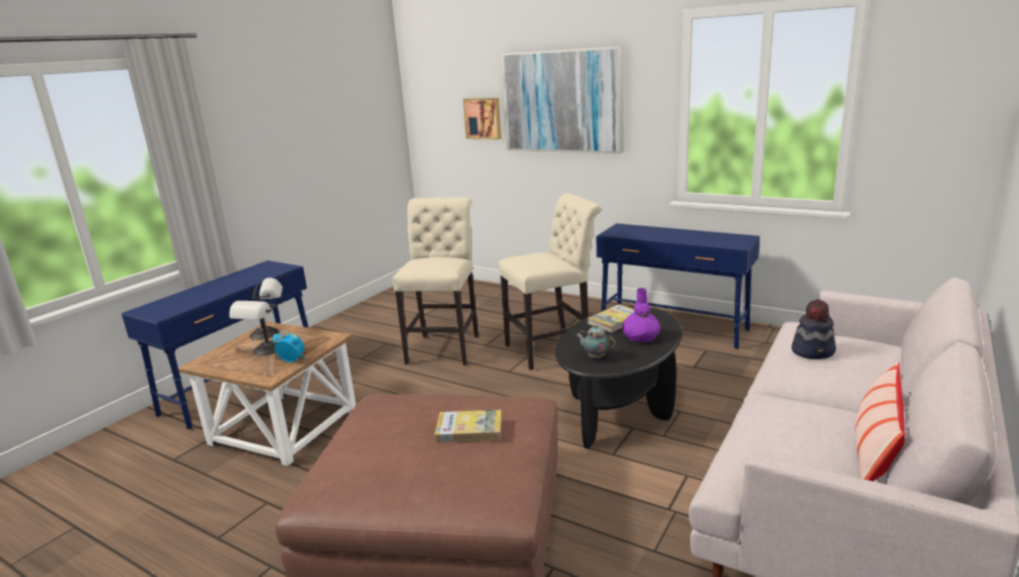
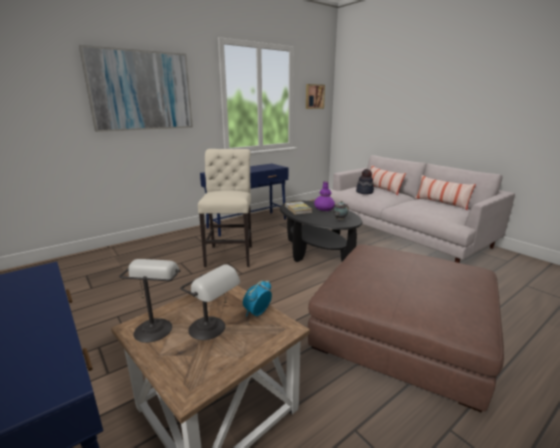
camera: 70 degrees left, 0 degrees up
(445, 347) = (172, 289): beige stool -> none
(469, 429) = (402, 262): book -> none
(483, 118) = (59, 104): picture -> picture (314, 96)
(880, 367) = (382, 189): none -> pillow

